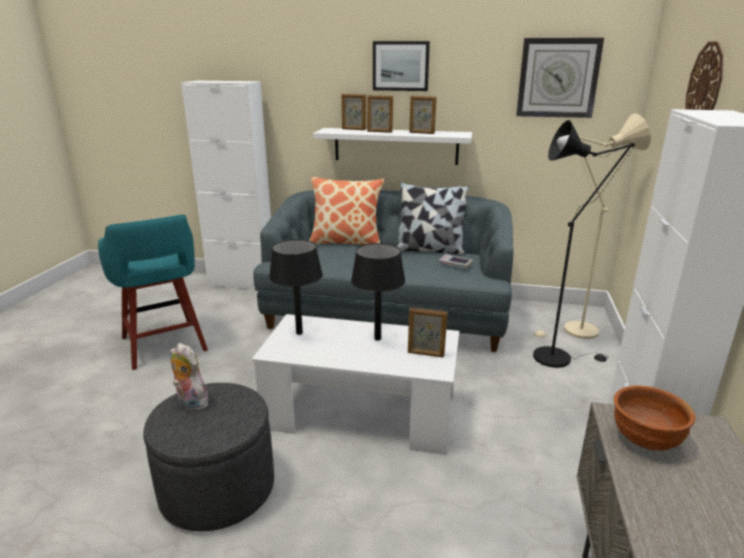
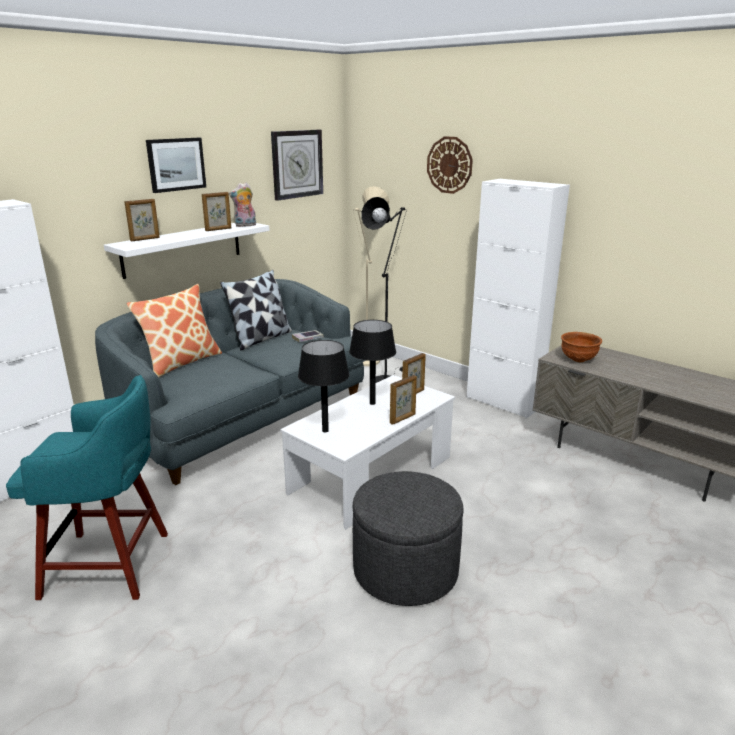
camera: 60 degrees left, 0 degrees up
(190, 403) = (387, 503): plush toy -> plush toy (245, 225)
(379, 132) = (180, 236): picture frame -> picture frame (403, 419)

